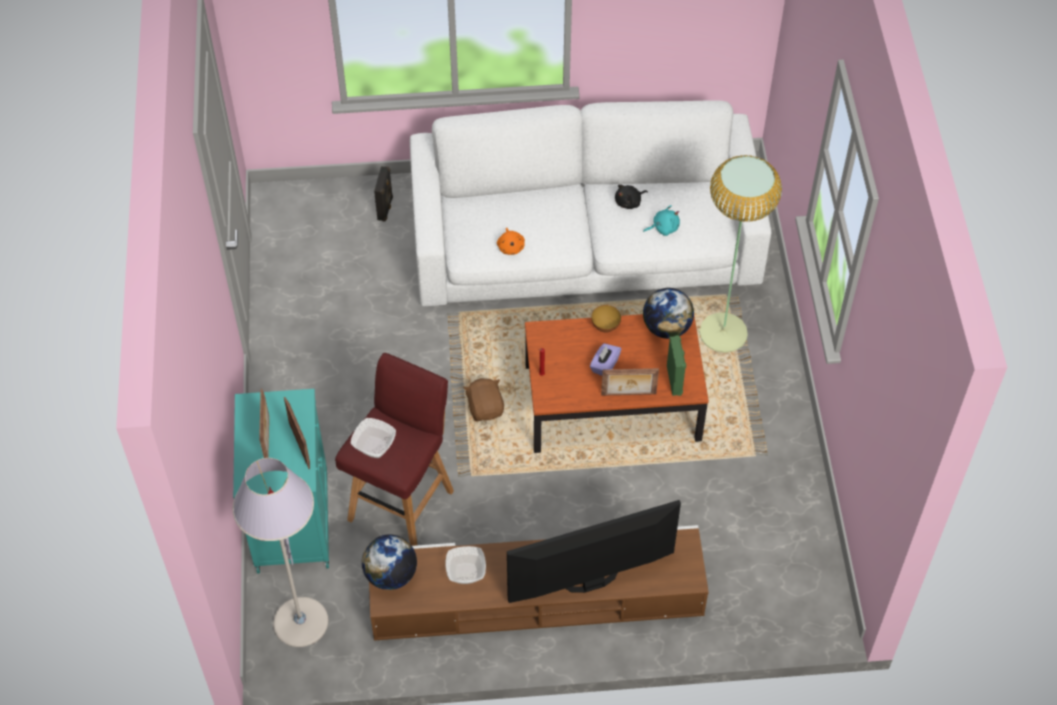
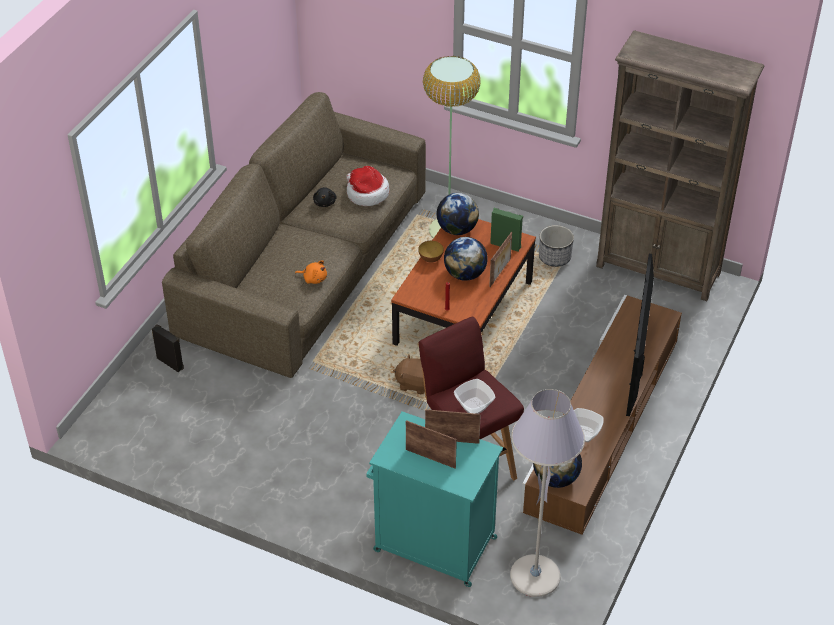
camera: 60 degrees left, 10 degrees down
(585, 241) = (306, 264): white sofa -> brown sofa
(604, 365) = (465, 274): purple tissue box -> globe
(663, 228) = (366, 193): turquoise plush toy -> hat
(754, 445) = (555, 257): none -> planter
(809, 553) = (659, 270): none -> brown bookcase

